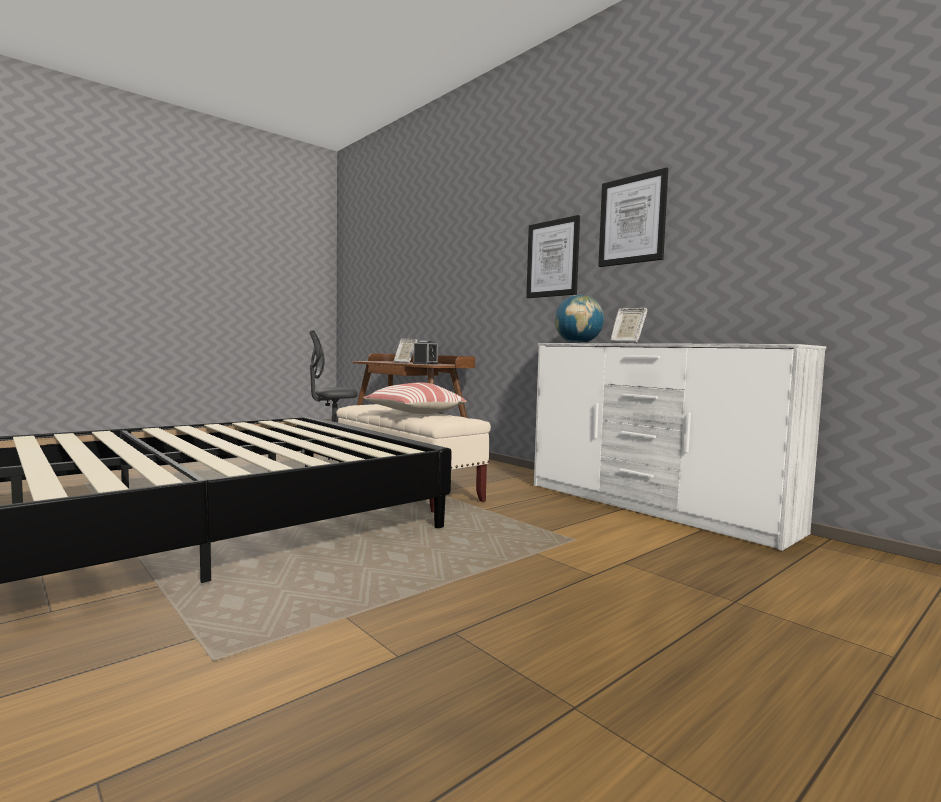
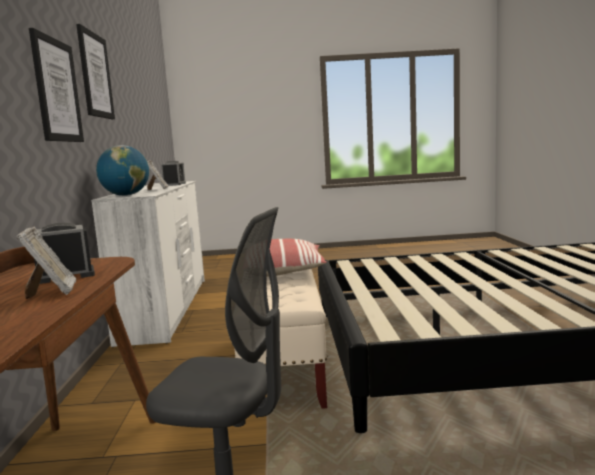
camera: 140 degrees left, 5 degrees up
(704, 343) = (174, 184): none -> alarm clock

